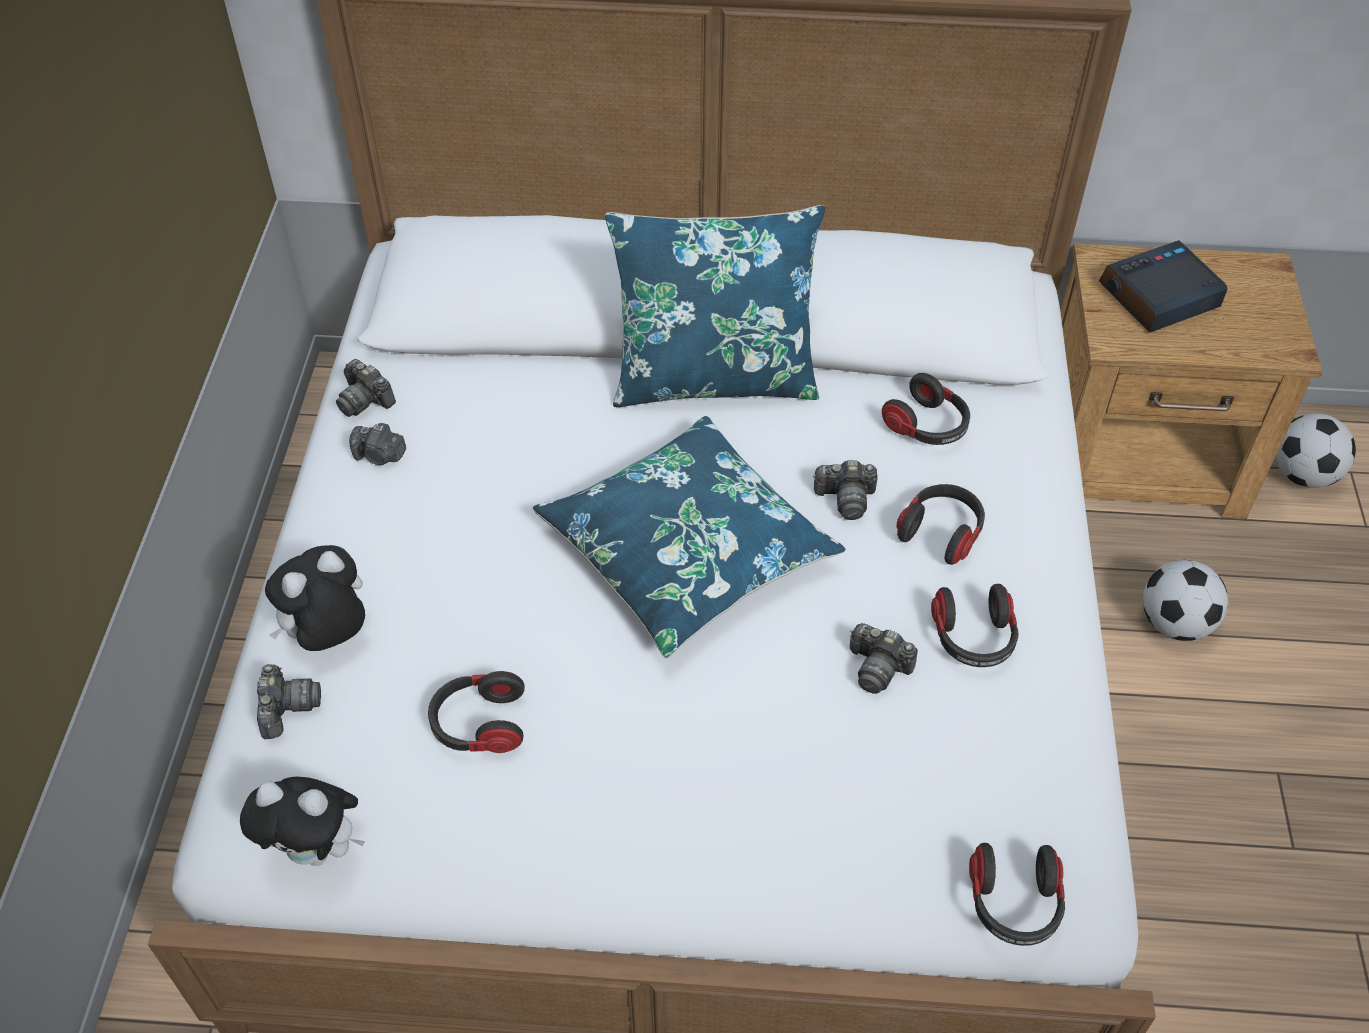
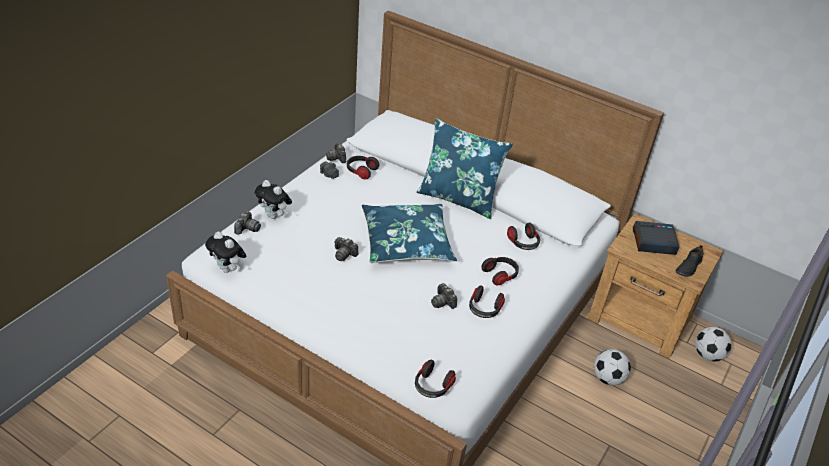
camera: 25 degrees right, 10 degrees down
(329, 636) = (274, 216): plush toy -> plush toy turned 135 degrees counterclockwise
(479, 725) = (300, 258): headphones -> headphones (361, 171)
(845, 499) = (474, 251): camera -> camera (344, 254)
(1260, 324) = (688, 267): none -> black shoe

